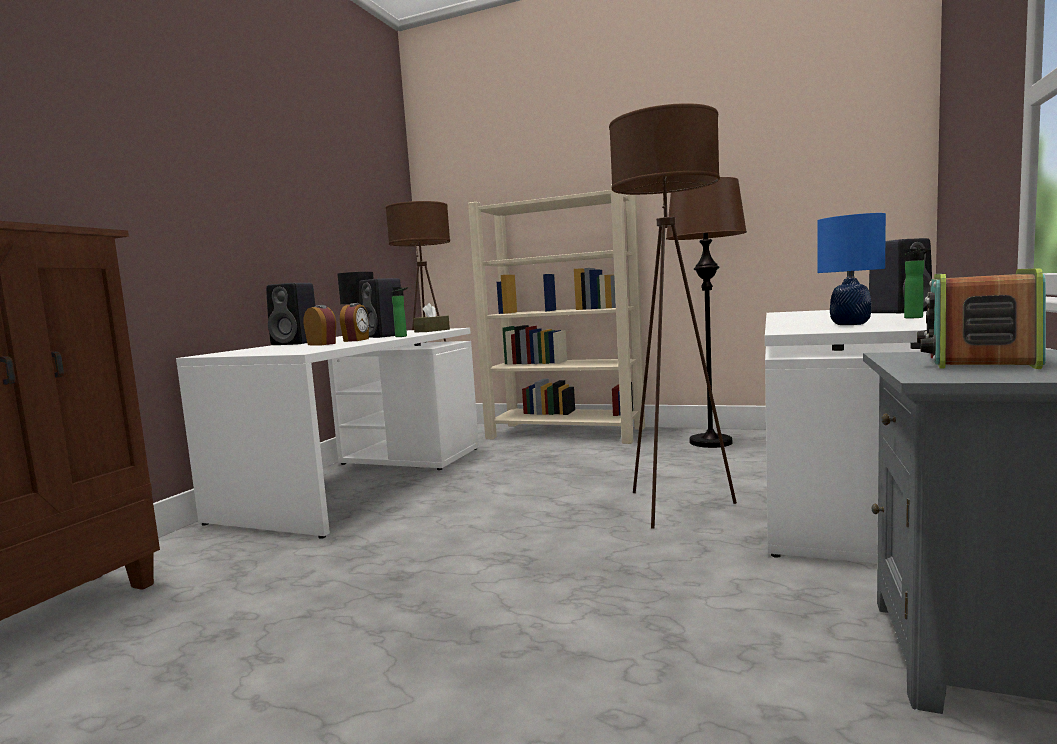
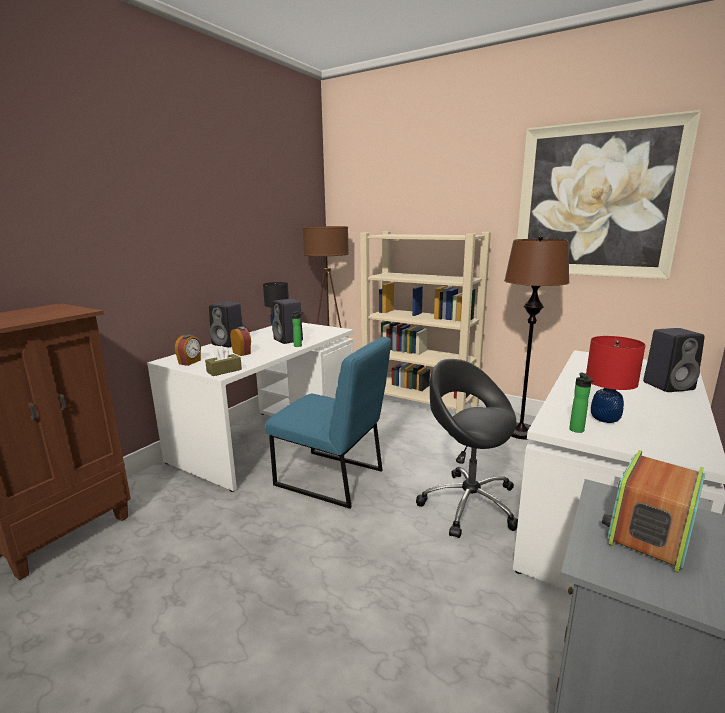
camera: 10 degrees right, 10 degrees up
(357, 340) = (267, 347): alarm clock -> alarm clock (190, 362)
(432, 330) = (324, 332): brown tissue box -> brown tissue box (224, 371)
(472, 508) = (331, 478): none -> blue chair
(675, 507) = (467, 503): brown floor lamp -> black office chair
(759, 141) = (596, 201): none -> picture
(848, 324) = (603, 419): blue table lamp -> red table lamp
(915, 318) = (666, 413): bottle -> bottle (577, 431)

